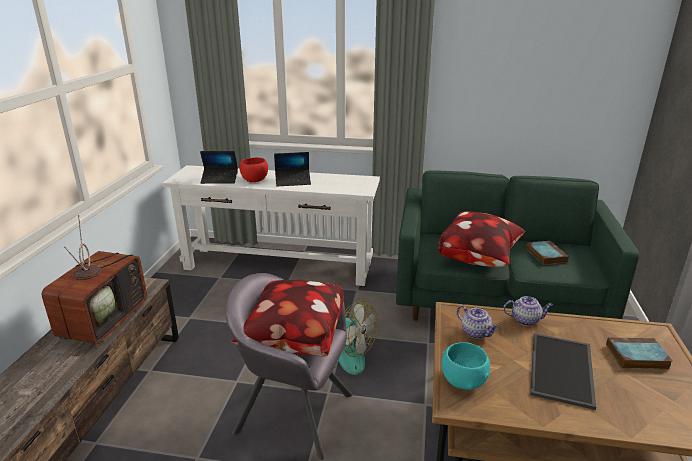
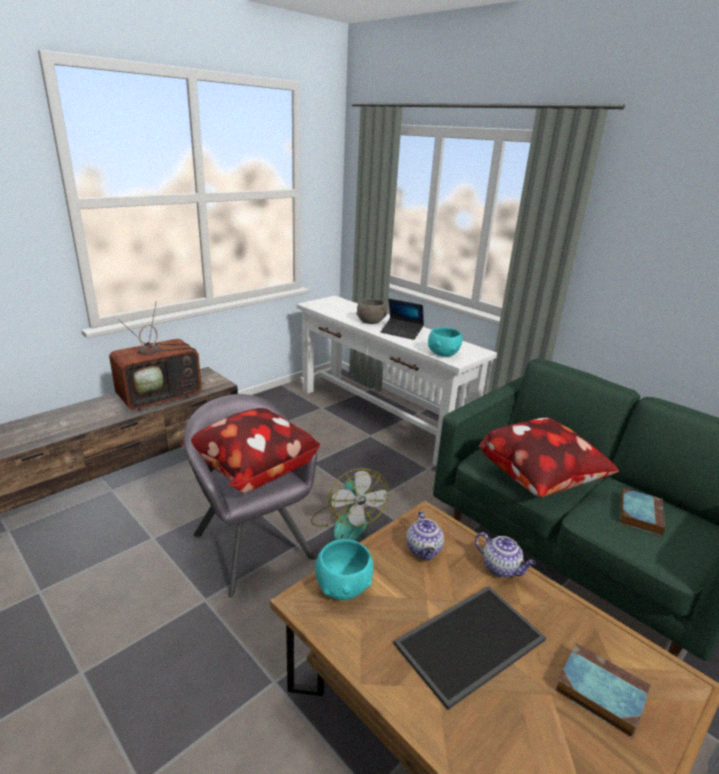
camera: 35 degrees right, 0 degrees up
(220, 179) = (342, 313): laptop -> none
(254, 179) = (371, 321): red bowl -> grey bowl
(347, 188) = (443, 354): none -> turquoise bowl

